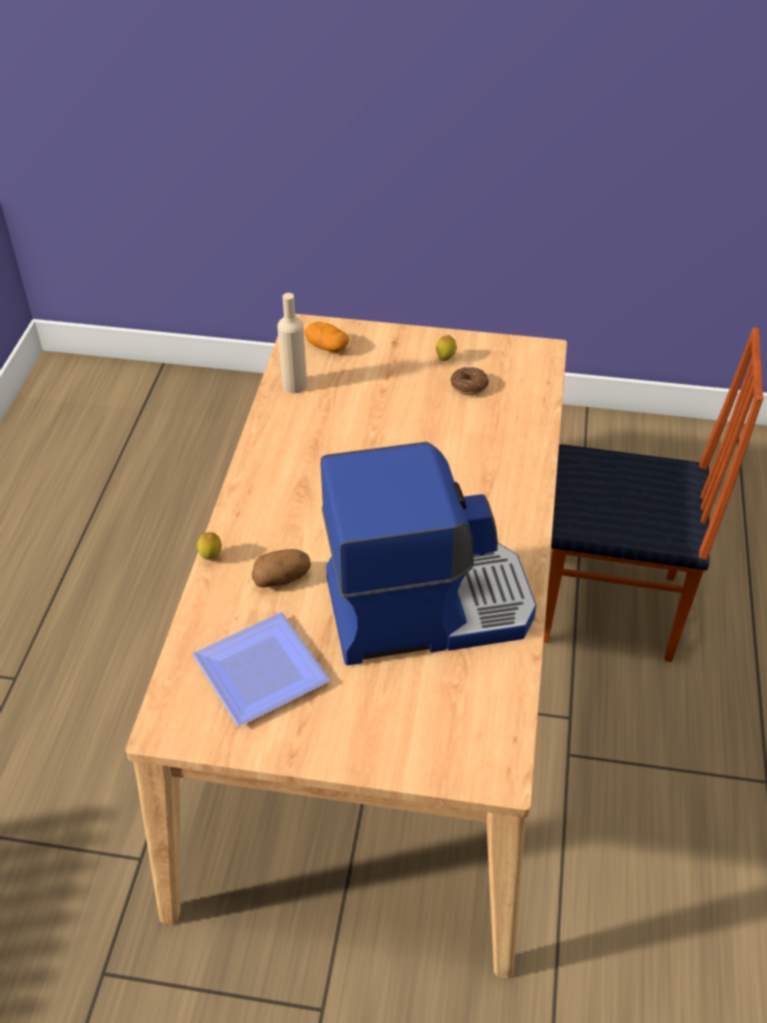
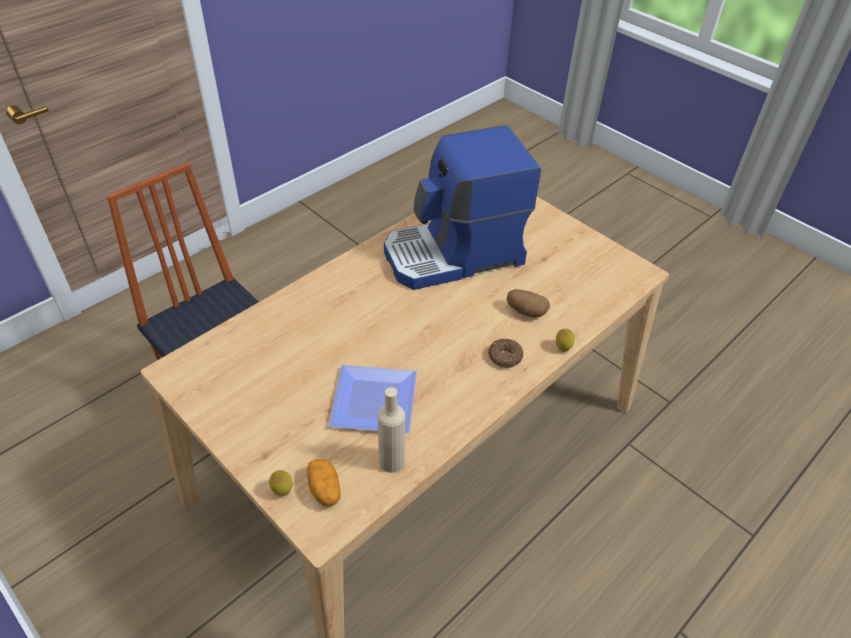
camera: 145 degrees left, 0 degrees up
(259, 675) = (575, 270): plate -> plate (377, 399)
(427, 605) = (454, 255): coffee machine -> coffee machine turned 45 degrees counterclockwise
(445, 359) = (248, 410): lemon -> lemon (282, 491)
(469, 386) = (263, 374): donut -> donut (505, 357)

